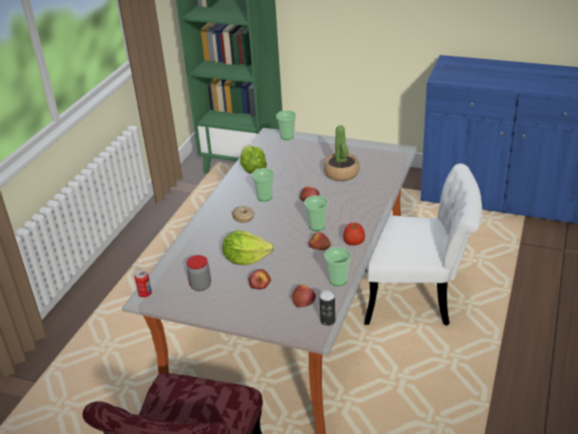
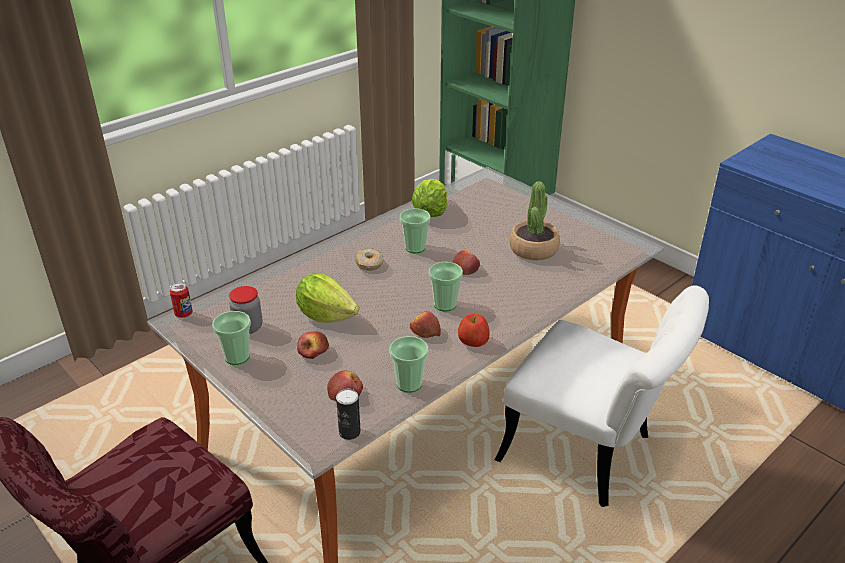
camera: 25 degrees right, 0 degrees up
(287, 136) = (505, 185): cup -> cup (237, 357)

